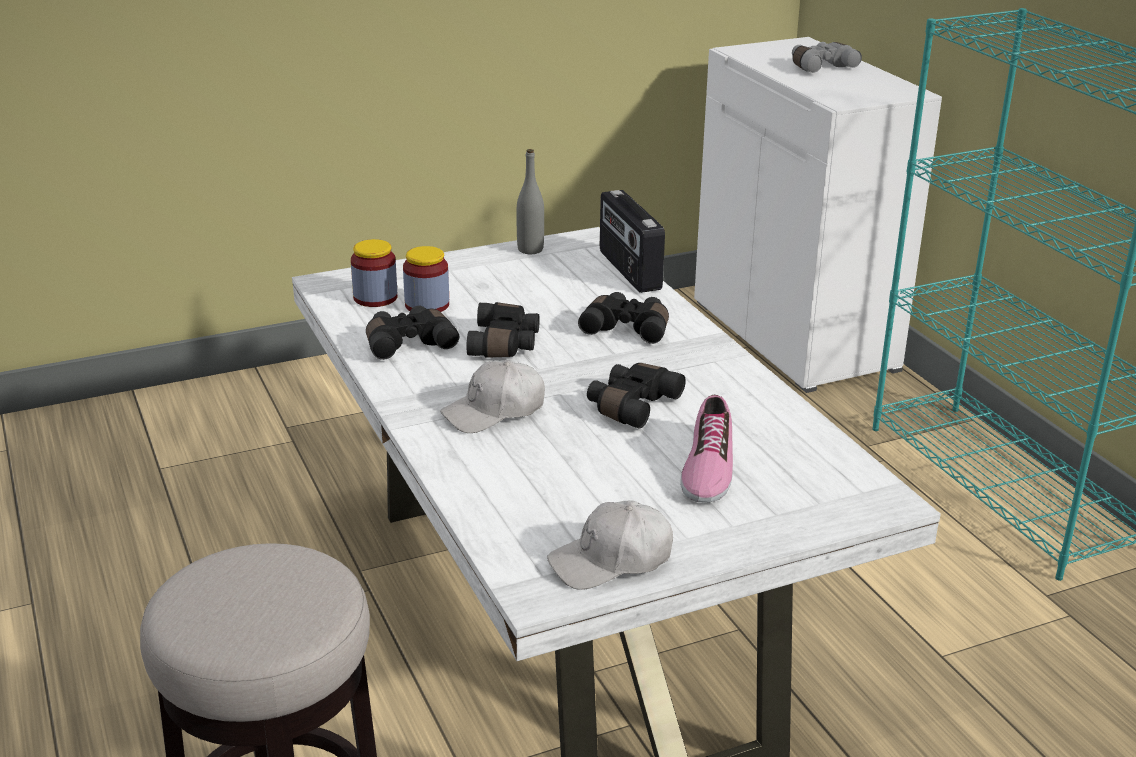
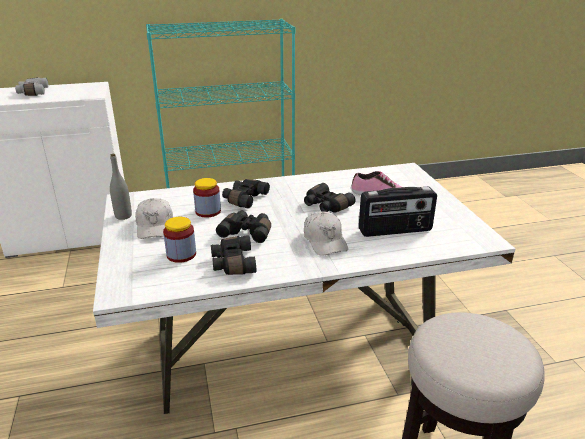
camera: 80 degrees left, 0 degrees up
(375, 298) = (157, 273): jar -> jar (208, 211)
(611, 561) = (459, 223): white cap -> white cap (155, 226)
(628, 270) = (175, 192): radio -> radio (395, 230)

